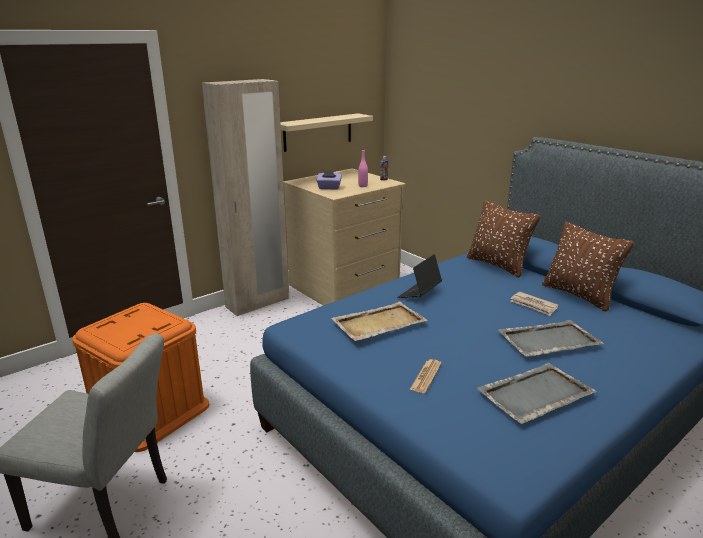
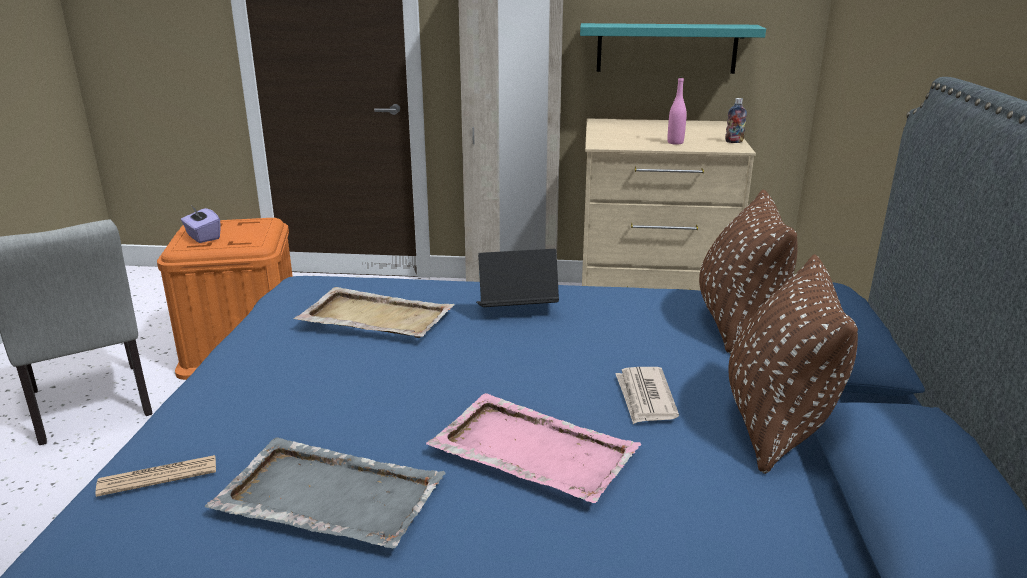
camera: 45 degrees right, 0 degrees up
(318, 132) = (666, 48): beige shelf -> turquoise shelf
(329, 188) = (620, 135): purple tissue box -> purple tissue box (202, 237)
(426, 376) = (279, 397): newspaper -> newspaper (158, 476)
(547, 341) = (532, 450): grey tray -> pink tray

